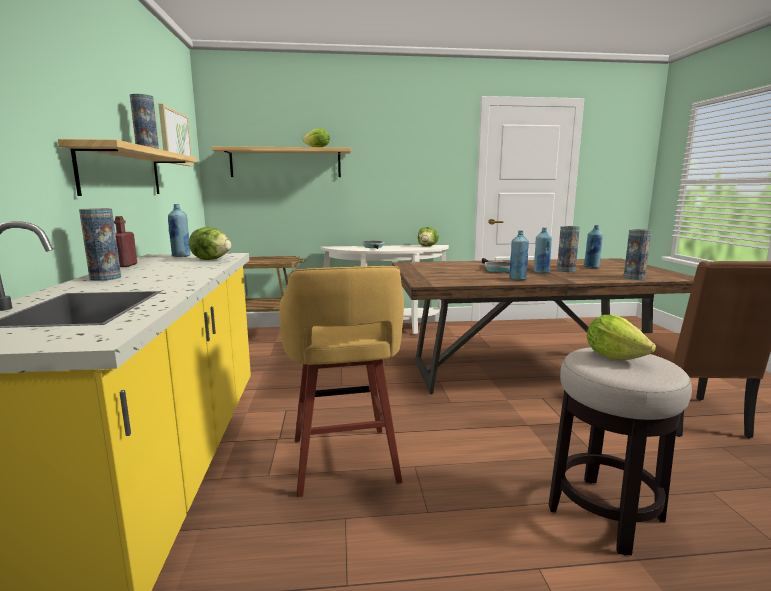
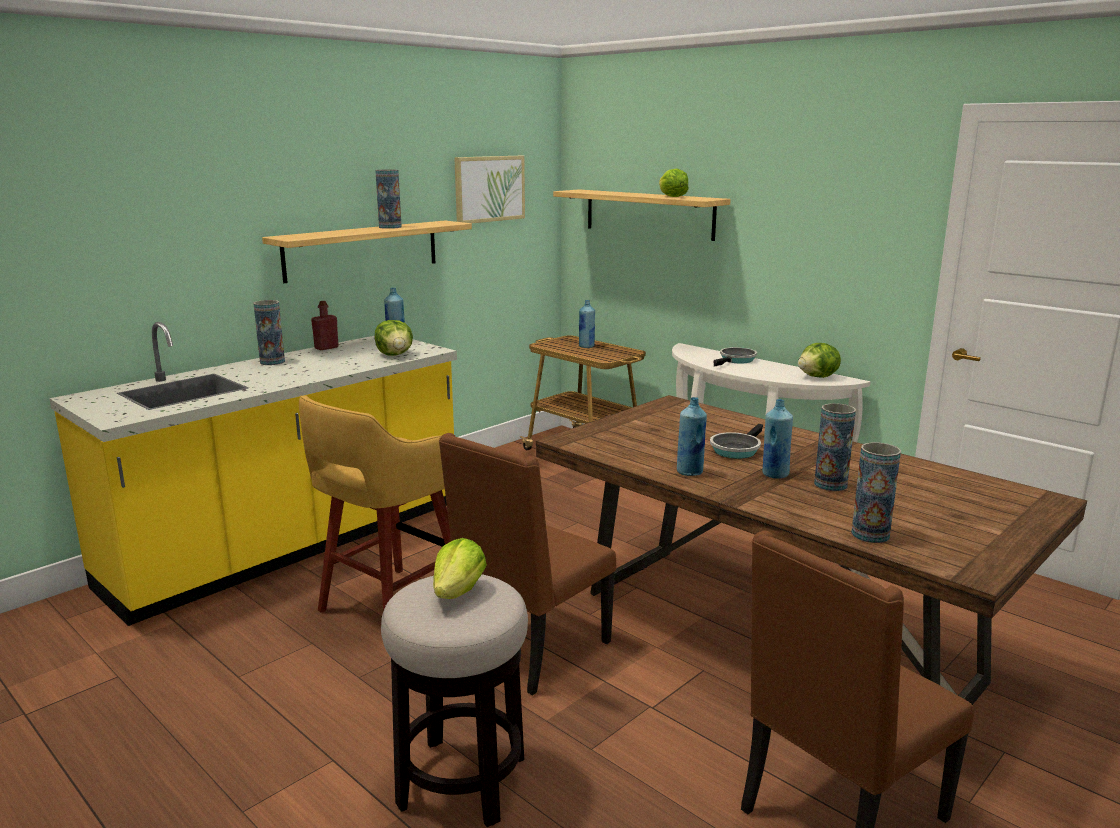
camera: 50 degrees right, 5 degrees up
(470, 433) = (530, 651): none -> brown chair
(591, 267) = (907, 495): blue bottle -> blue bottle (586, 346)

